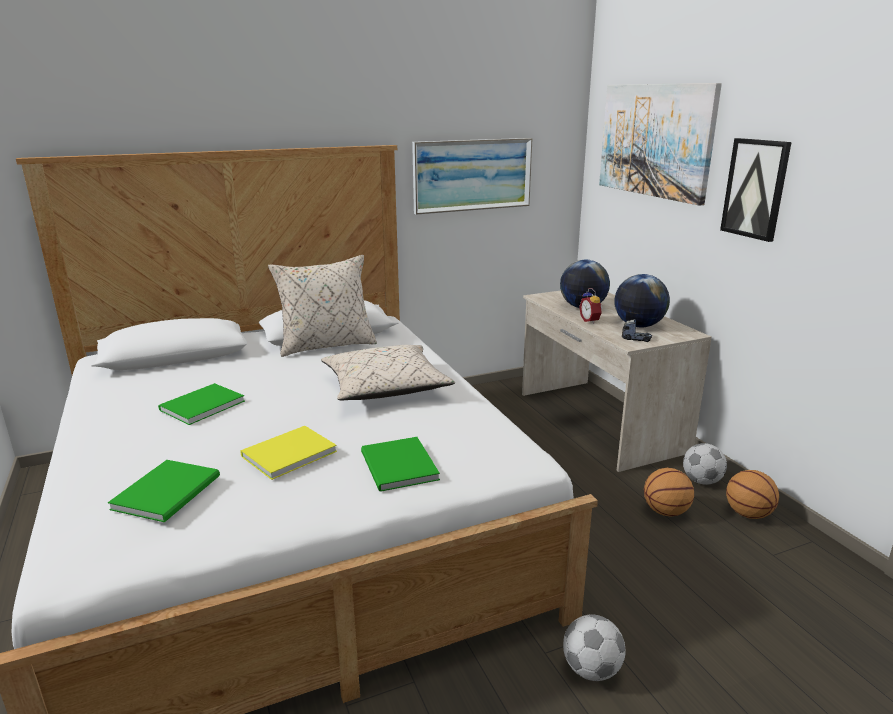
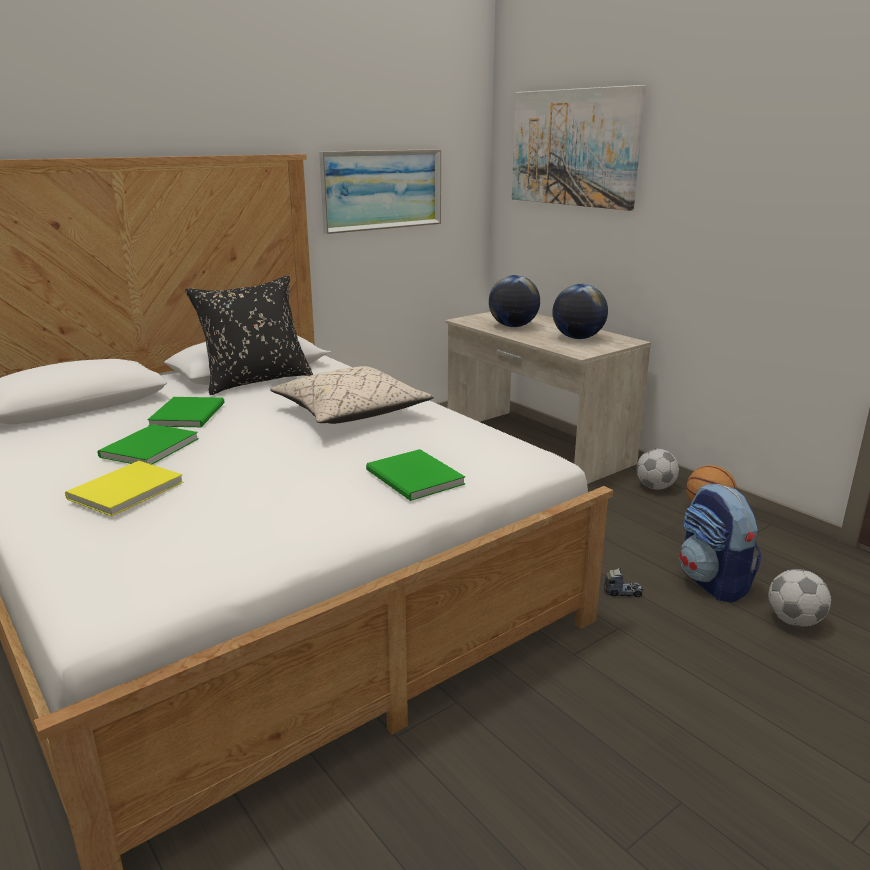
camera: 15 degrees left, 0 degrees up
(170, 491) = (176, 527): green book -> green book (190, 414)
(286, 454) = (284, 480): yellow book -> yellow book (122, 491)
(326, 345) = (255, 381): beige pillow -> black pillow
(591, 321) = (529, 337): alarm clock -> none
(591, 670) = (624, 660): football -> football (794, 621)
(636, 339) = (582, 349): toy truck -> toy truck (622, 592)
(665, 512) = (633, 517): basketball -> none
(721, 599) = (713, 582): none -> backpack
(755, 189) = (688, 189): picture -> none

